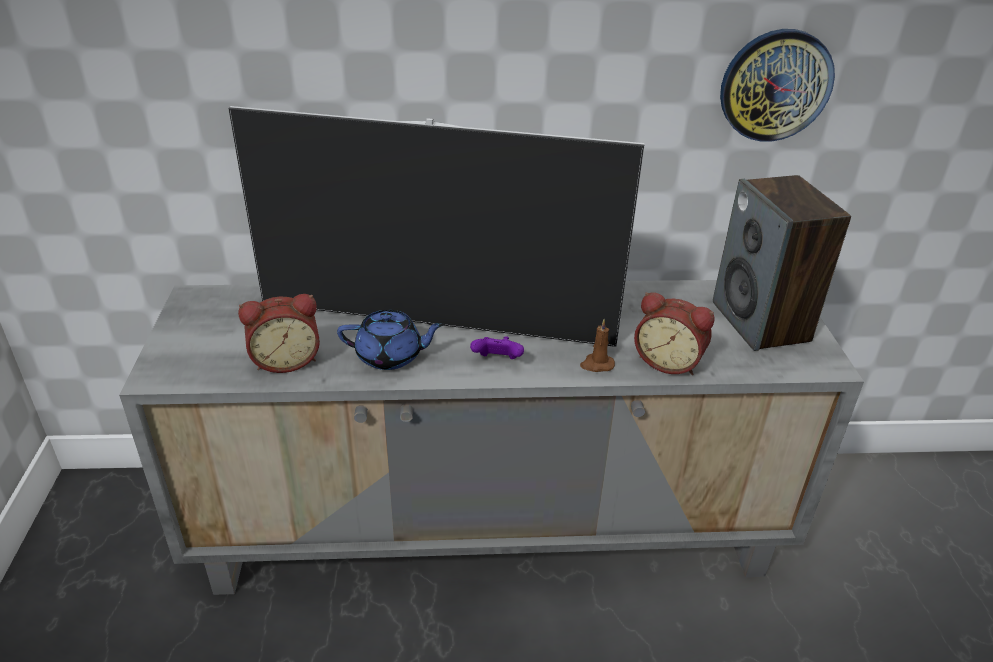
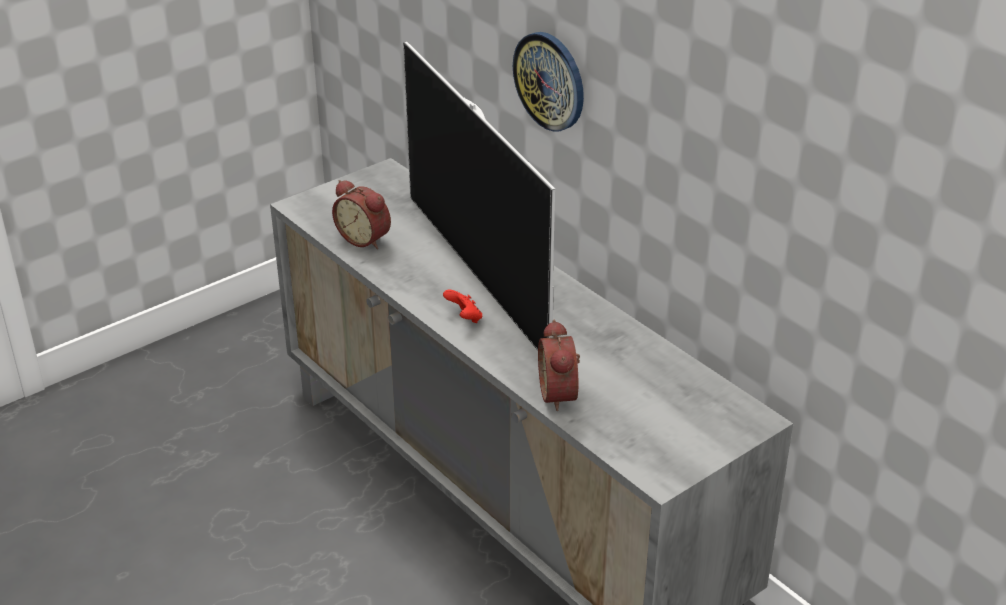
camera: 55 degrees right, 0 degrees up
(390, 356) = (417, 274): blue teapot -> none
(497, 361) = (464, 318): purple game controller -> red game controller
(596, 364) = (514, 362): brown candle -> none
(761, 322) = (684, 424): speaker -> none
(775, 85) = (774, 205): wall clock -> wall clock (550, 81)

